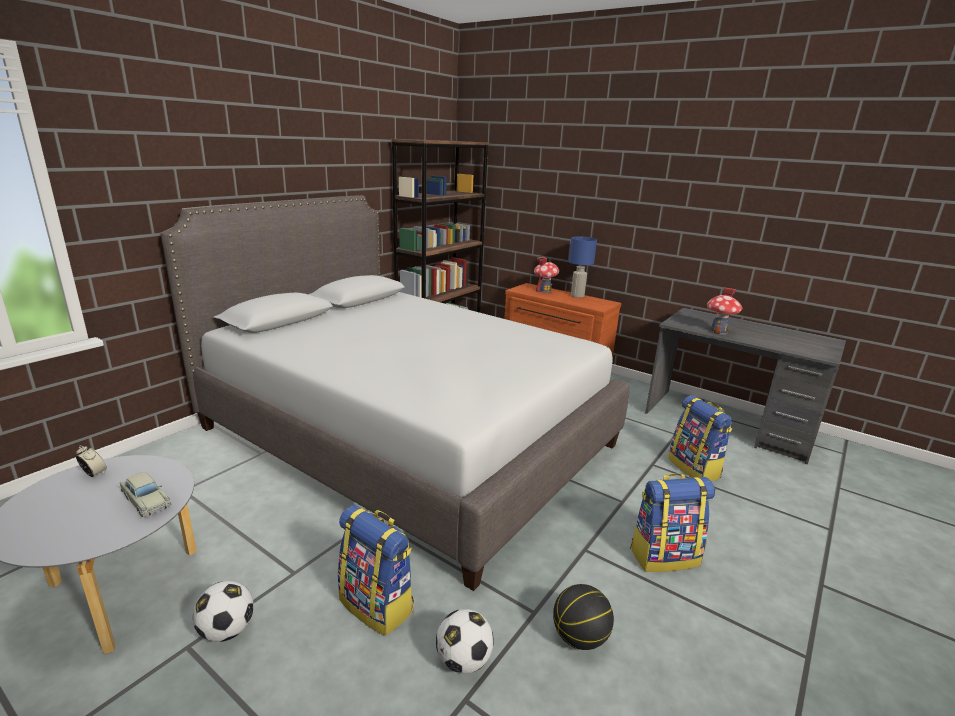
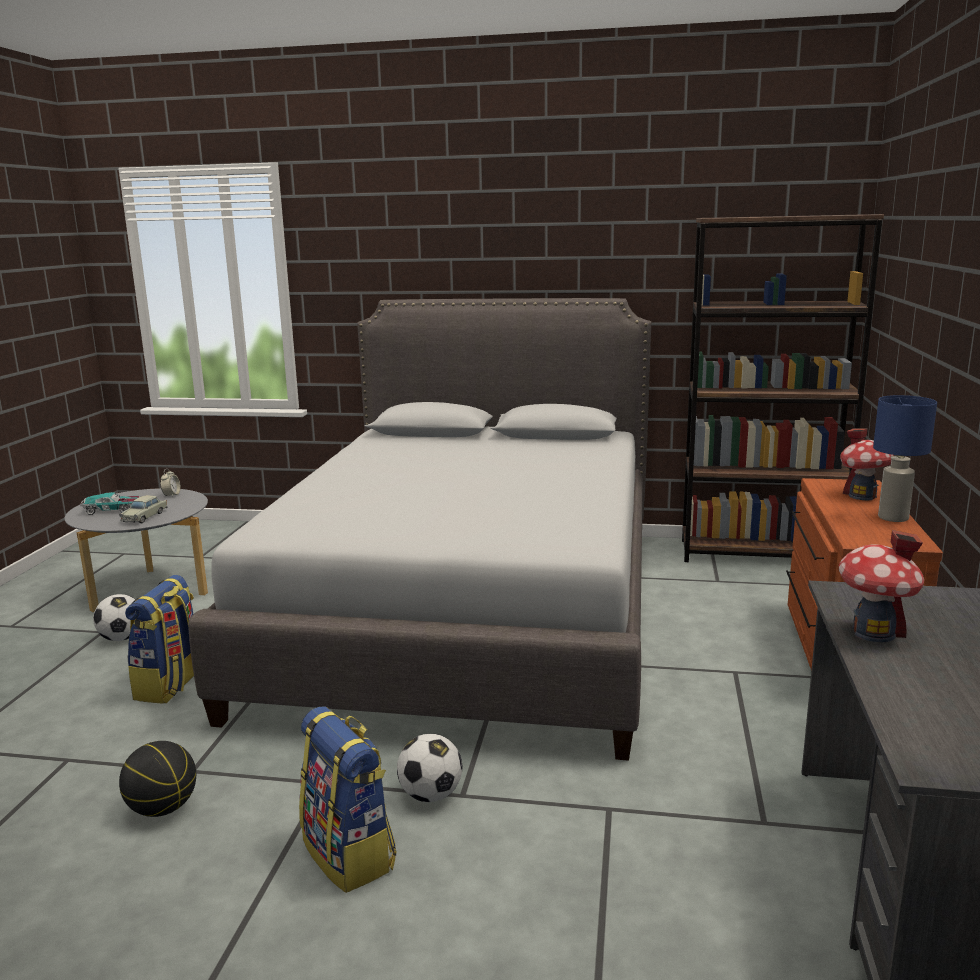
camera: 65 degrees right, 5 degrees down
(72, 521) = (112, 510): none -> toy car
(463, 660) = (113, 746): football -> football (431, 795)
(695, 468) = (649, 861): backpack -> none

